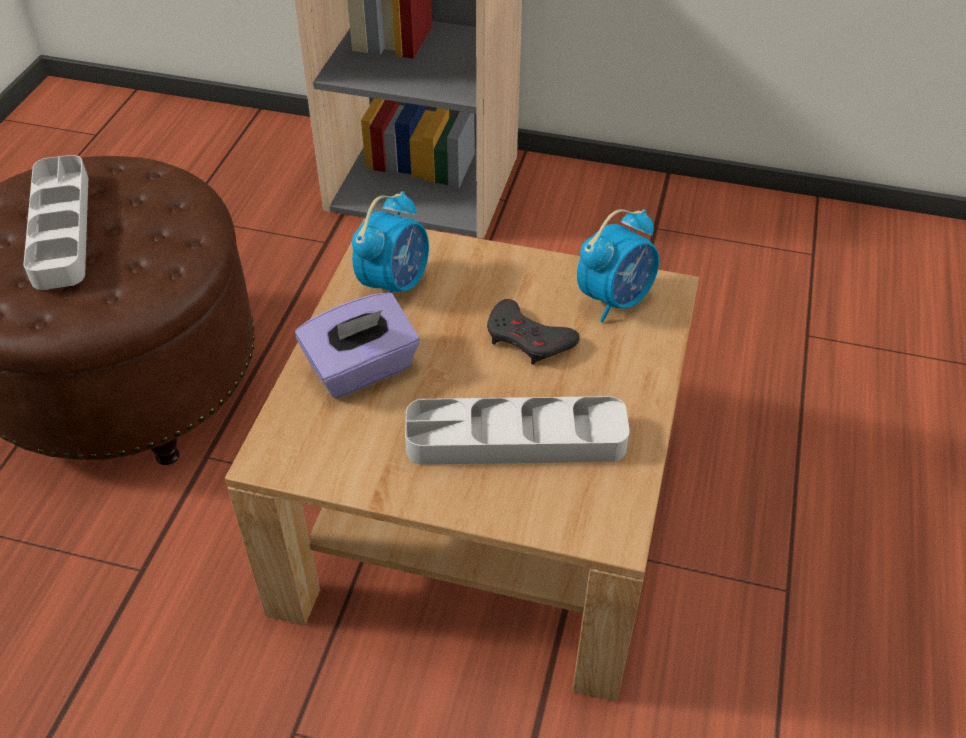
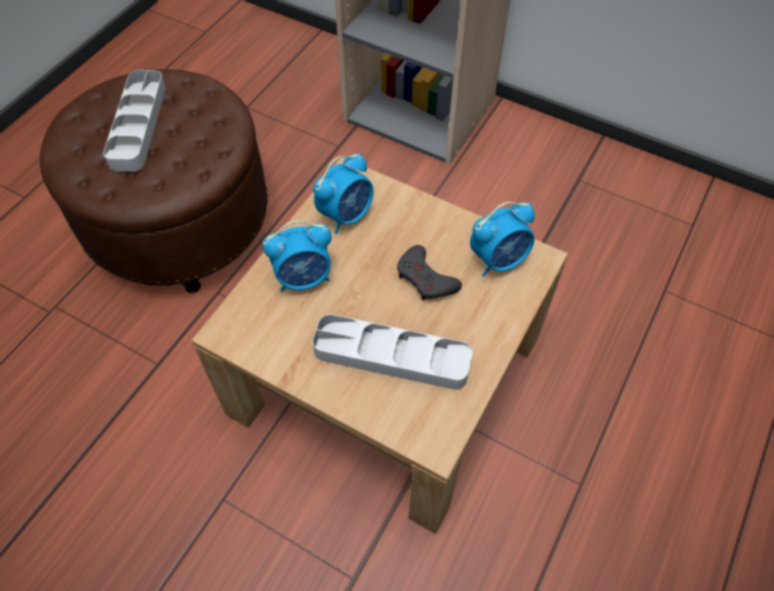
camera: 15 degrees right, 10 degrees up
(362, 369) = (304, 278): purple tissue box -> alarm clock

